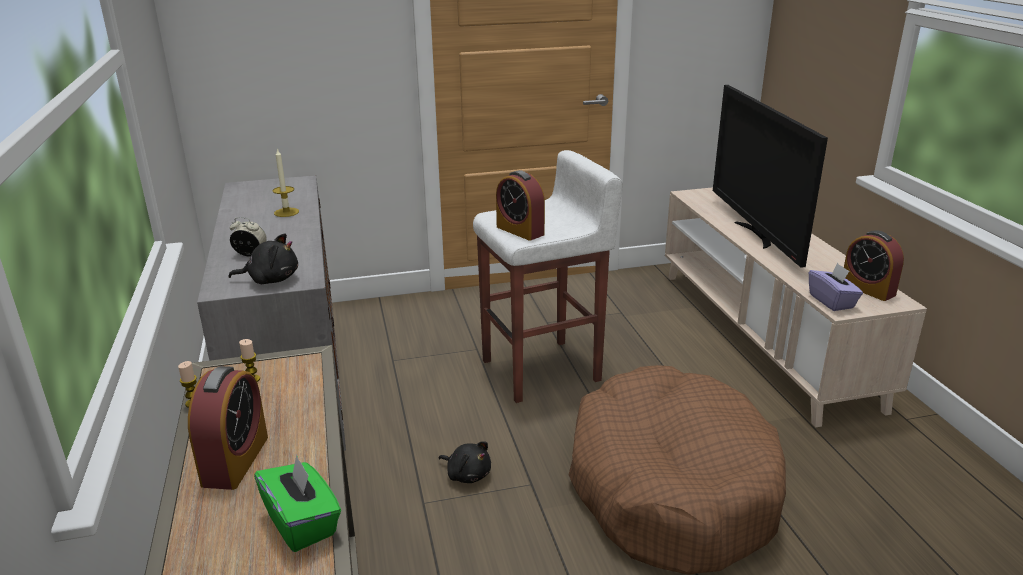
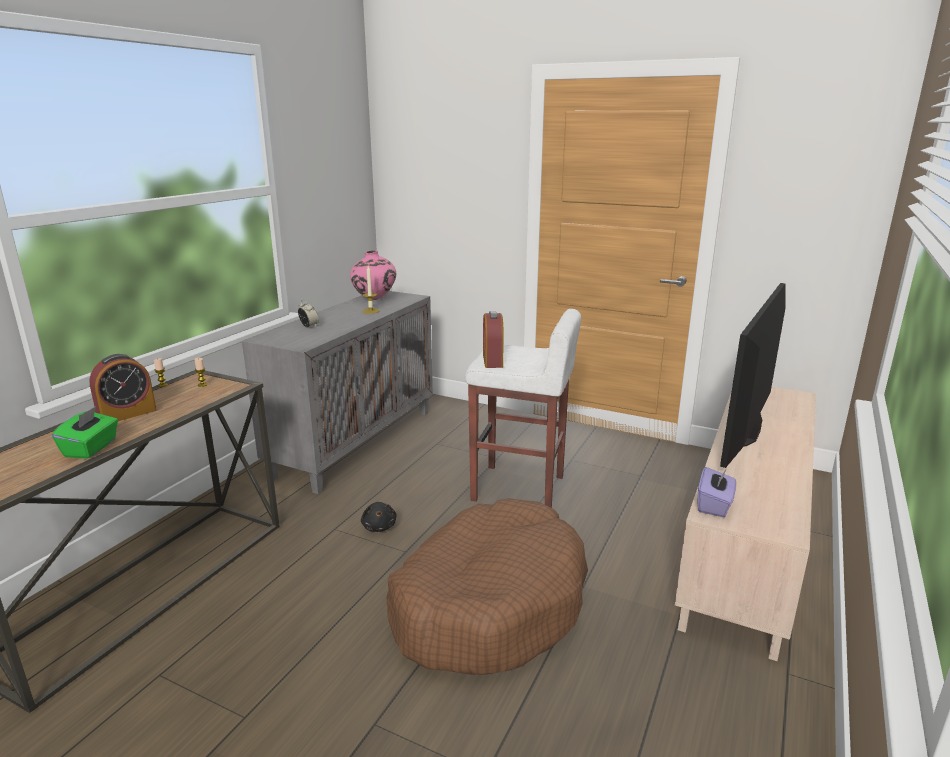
camera: 40 degrees right, 5 degrees down
(256, 197) = (375, 299): none -> pink vase
(271, 279) = (290, 340): black plush toy -> none
(867, 289) = (774, 511): alarm clock -> none

